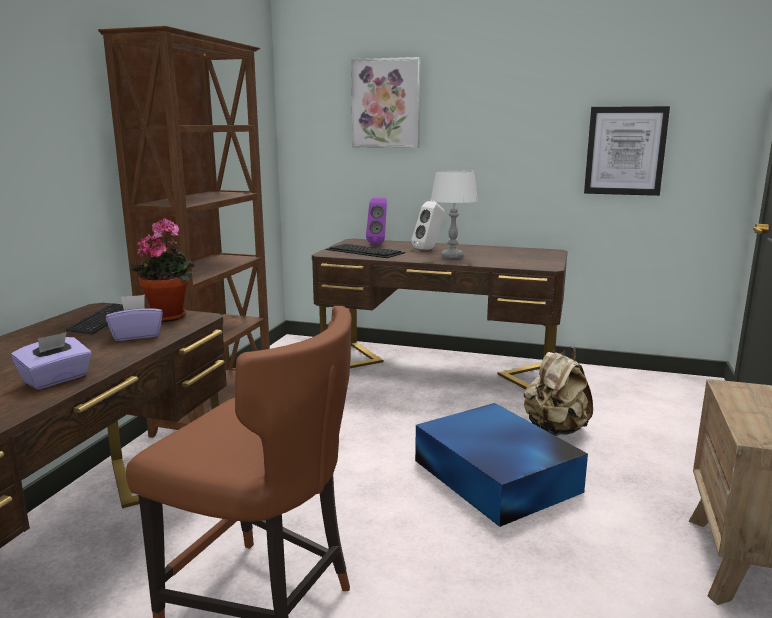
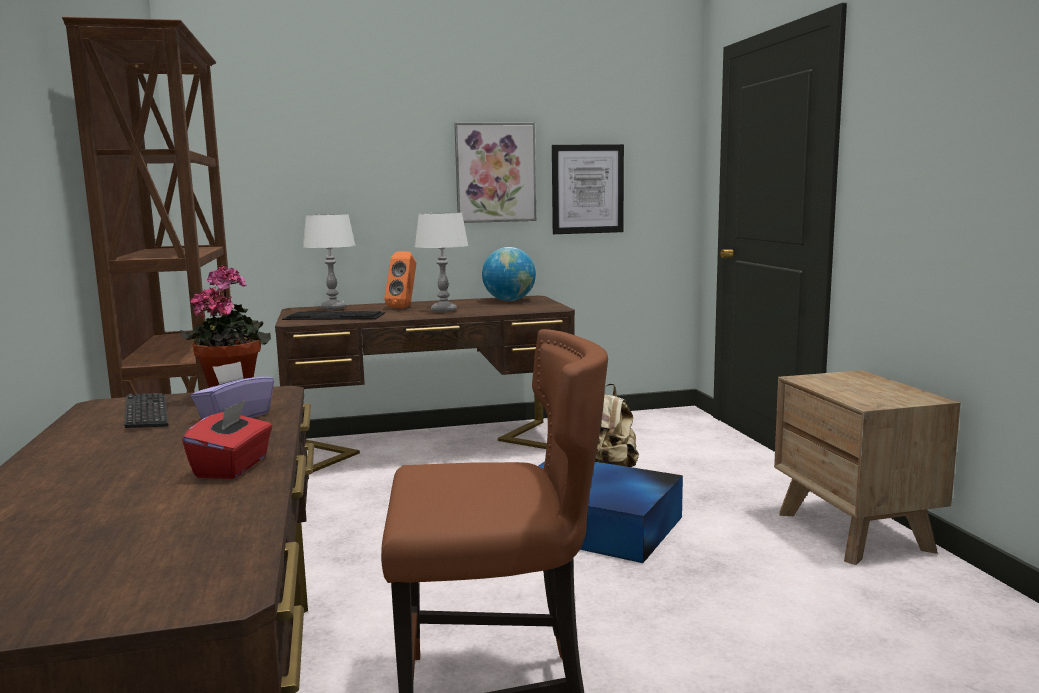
camera: 30 degrees left, 5 degrees down
(56, 379) = (233, 467): purple tissue box -> red tissue box
(378, 243) = (333, 308): purple speaker -> white table lamp
(386, 103) = (322, 140): picture -> picture (495, 172)
(429, 249) = (404, 307): white speaker -> orange speaker
(525, 252) = (509, 300): none -> globe

